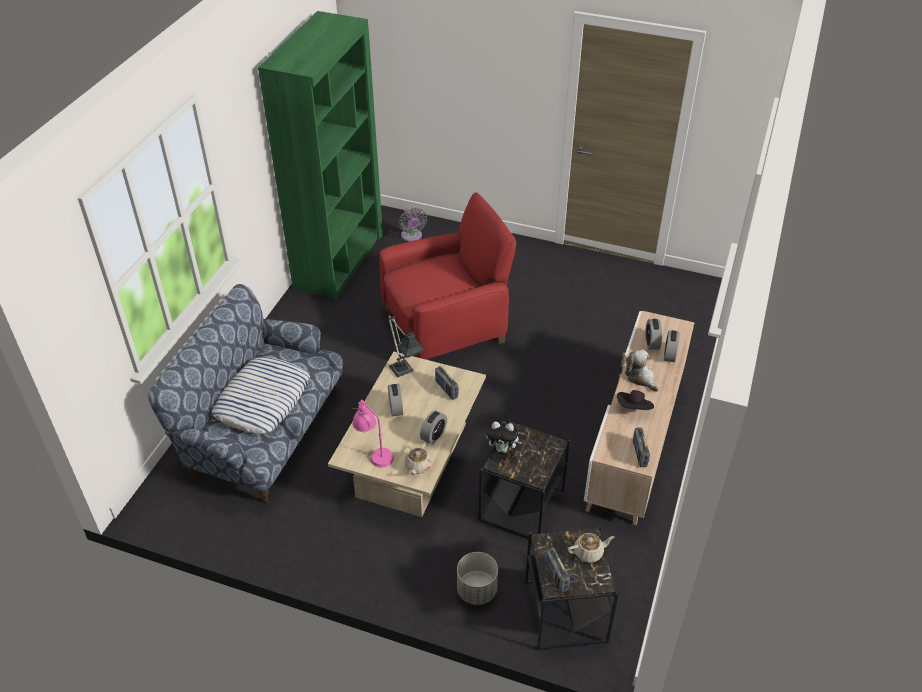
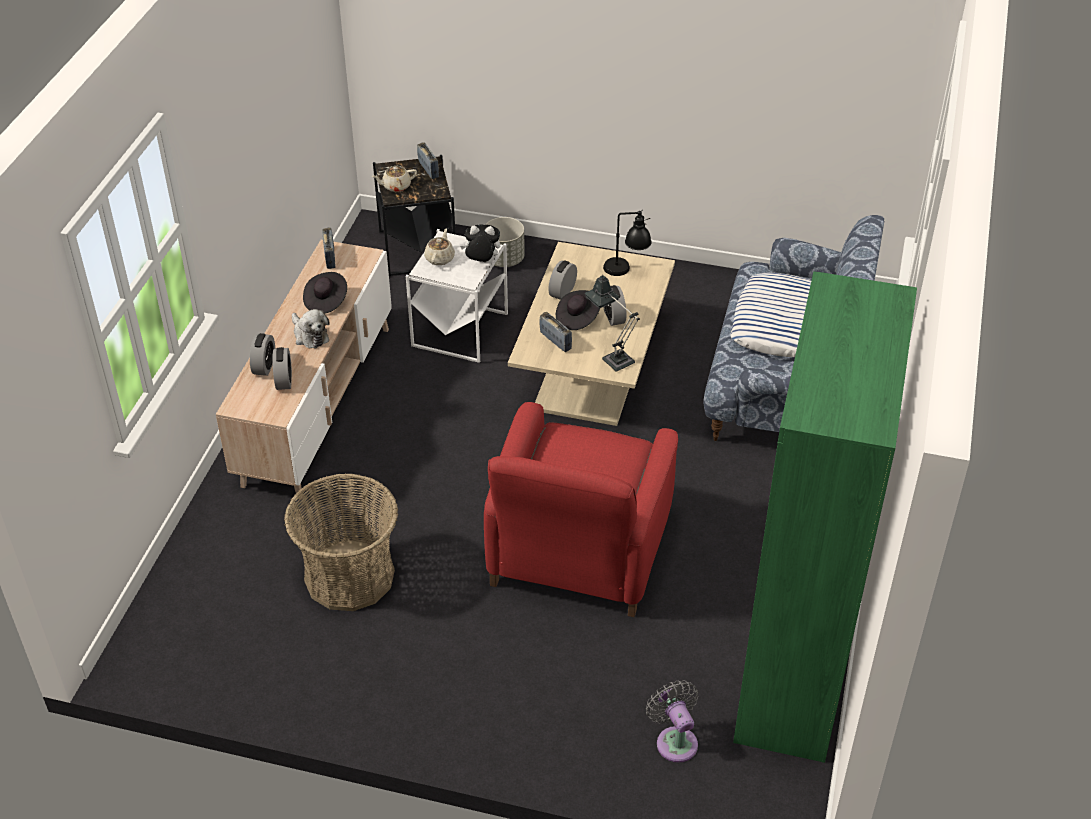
camera: 175 degrees right, 0 degrees up
(374, 453) = (626, 271): pink table lamp -> black table lamp
(418, 466) = (575, 262): beige teapot -> beige teapot (440, 258)
(425, 409) = (577, 318): none -> black hat
(447, 326) = (578, 551): red armchair -> red armchair turned 45 degrees counterclockwise
(522, 505) = (459, 331): black side table -> white side table
(591, 320) = (349, 576): none -> basket

